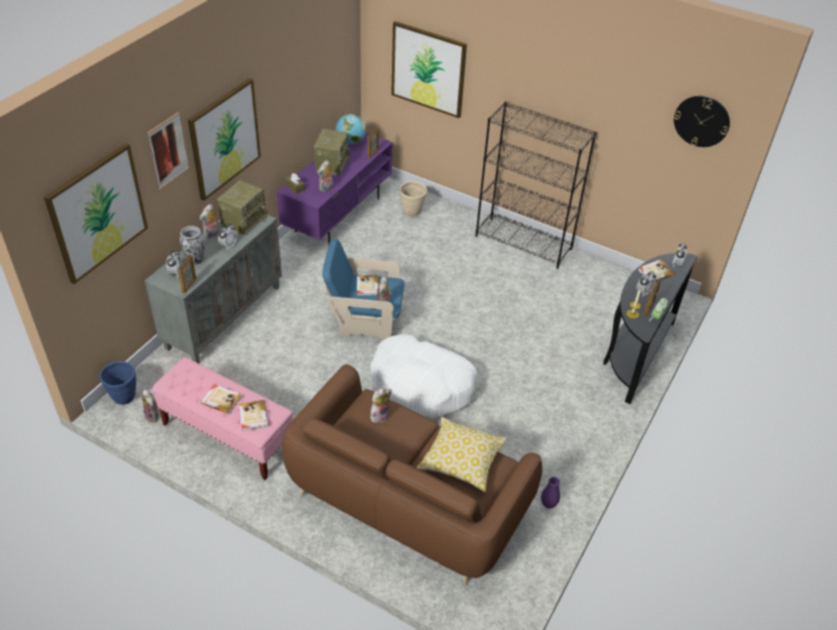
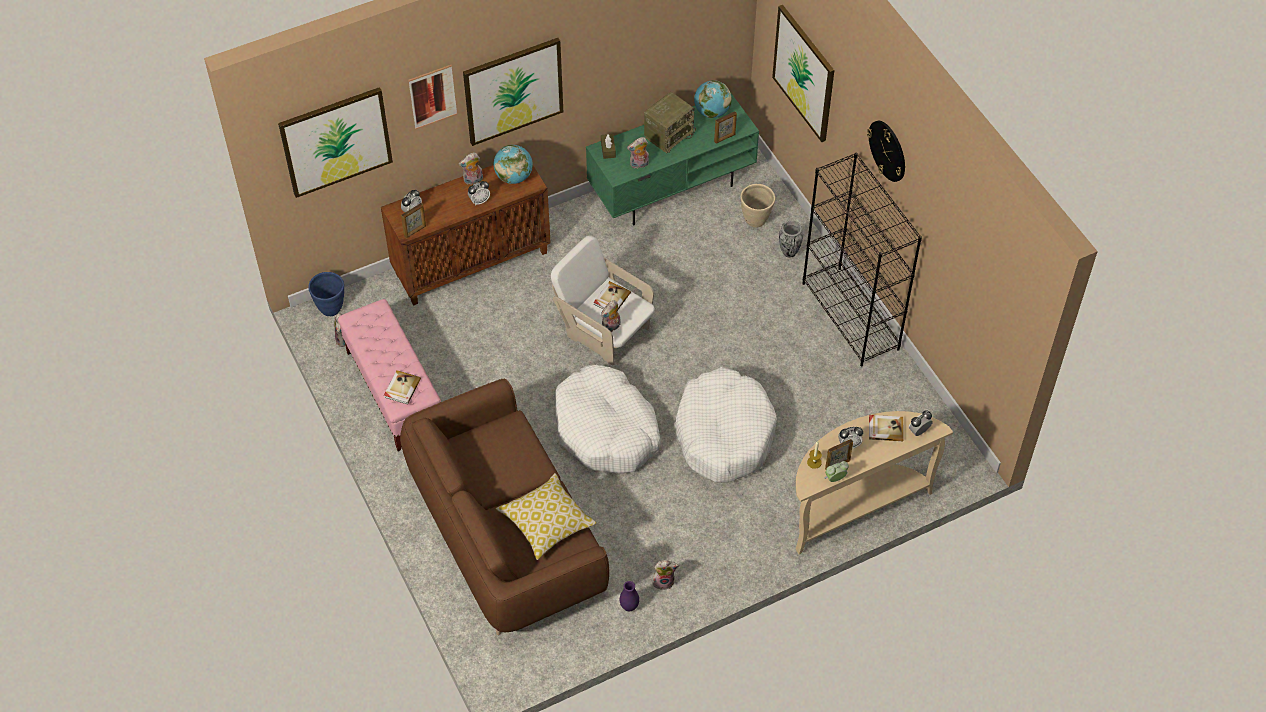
camera: 35 degrees right, 10 degrees up
(195, 260) = (438, 204): vase -> vase (789, 252)
(221, 400) = (386, 359): book -> none
(224, 316) = (472, 262): grey cabinet -> brown cabinet
(244, 221) = (514, 177): radio -> globe
(337, 214) = (672, 187): purple tv stand -> green tv stand
(364, 320) = (604, 331): blue armchair -> white armchair
(379, 415) = (508, 442): plush toy -> plush toy (664, 581)
(508, 349) = (724, 434): none -> white dog bed
(634, 354) = (854, 506): black console table -> beige console table
(701, 121) = (1001, 286): wall clock -> wall clock (887, 150)

